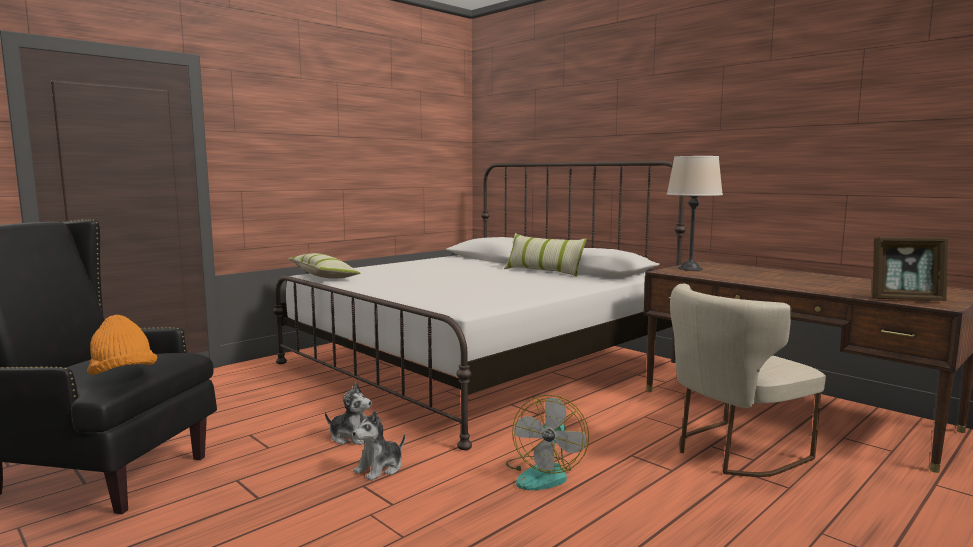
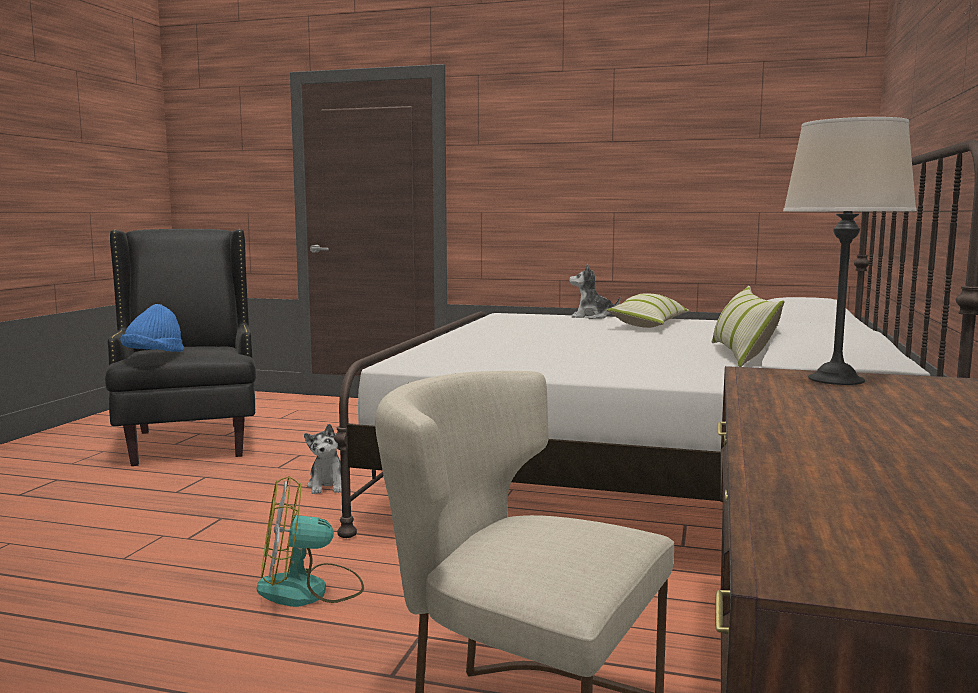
camera: 60 degrees right, 0 degrees up
(123, 375) = (154, 355): orange hat -> blue hat
(323, 276) = (503, 317): pillow -> pillow (649, 324)
(380, 469) = (263, 514): plush toy -> plush toy (591, 317)
(906, 299) = (832, 532): picture frame -> none

